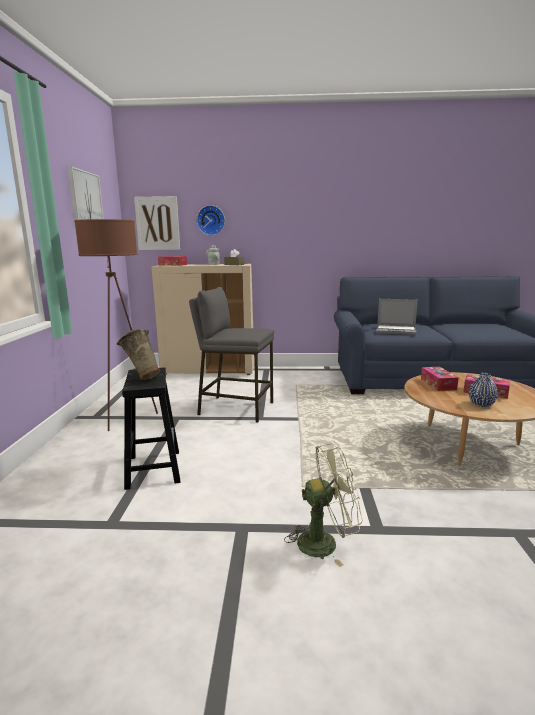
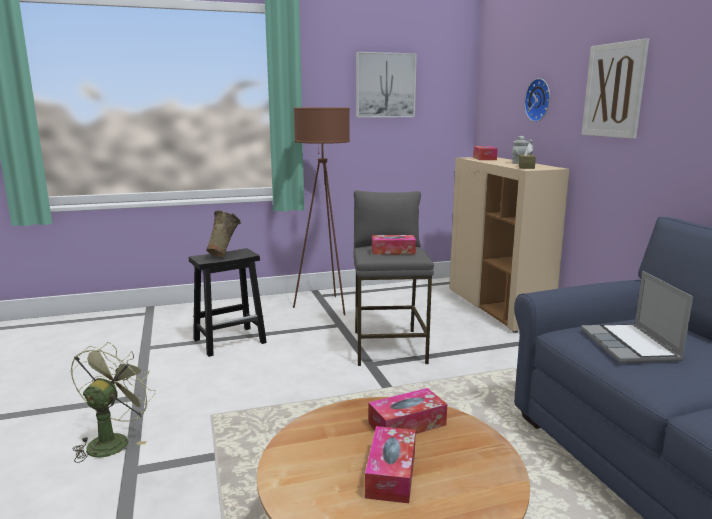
camera: 70 degrees right, 0 degrees up
(157, 223) = (497, 103): picture -> picture (614, 90)
(245, 330) = (393, 251): none -> tissue box
(325, 542) = (112, 441): green fan -> green fan turned 135 degrees counterclockwise
(481, 404) = (317, 464): blue vase -> none

